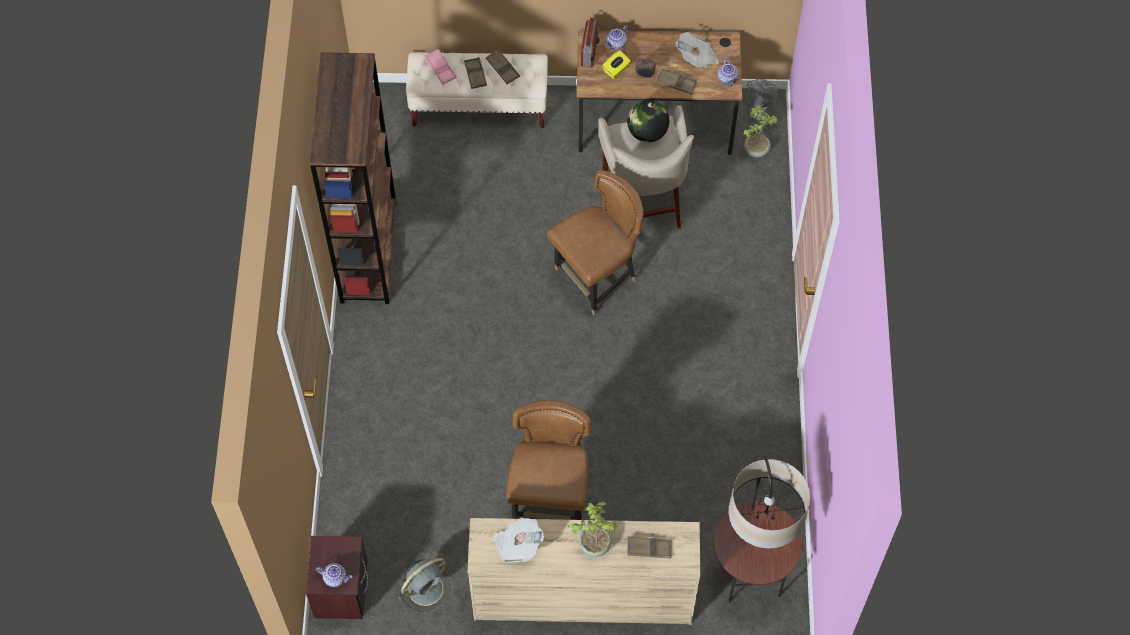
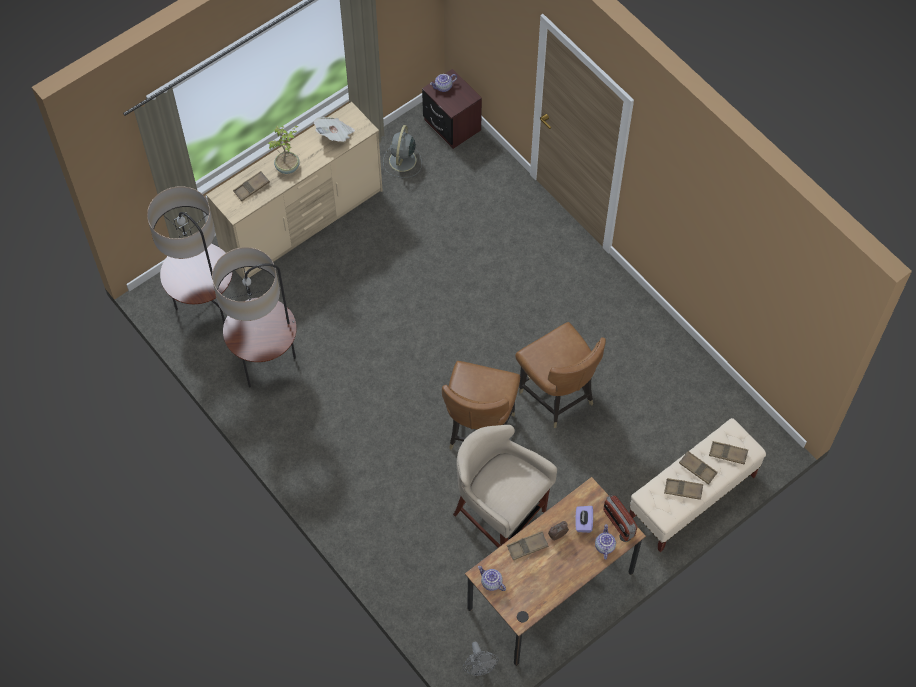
camera: 140 degrees right, 0 degrees up
(368, 252) = (652, 329): brown bookcase -> none
(440, 68) = (728, 454): pink tray -> brown tray
(550, 500) = (374, 262): brown chair -> brown chair (557, 396)
(616, 70) = (583, 522): yellow tissue box -> purple tissue box
(647, 133) = (513, 493): globe -> none
(697, 58) = (531, 583): newspaper -> none
(733, 473) = (267, 364): none -> floor lamp
(755, 149) = (452, 628): potted plant -> none

